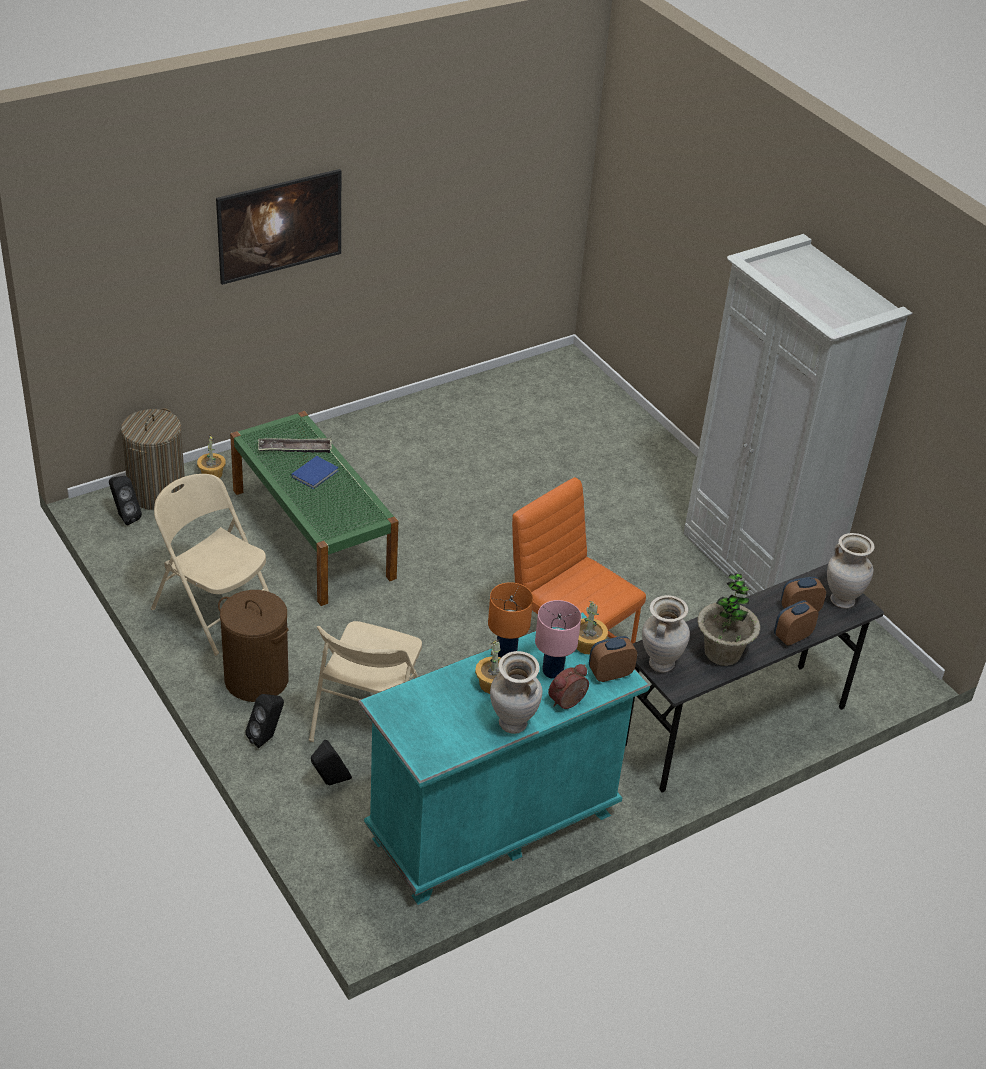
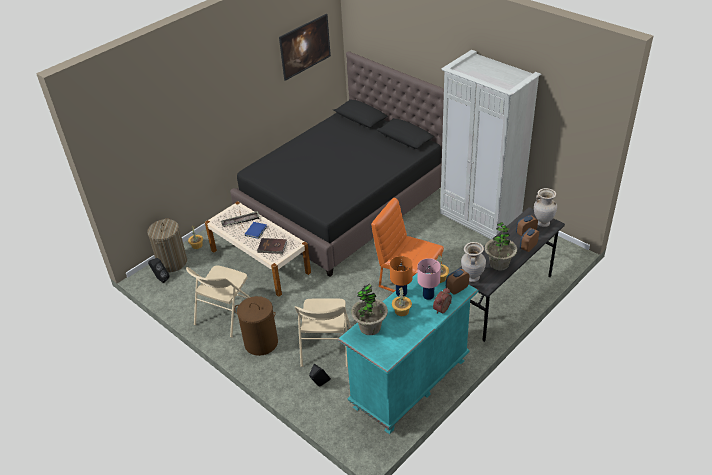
camera: 10 degrees left, 0 degrees up
(215, 611) = (226, 314): beige chair -> beige chair turned 90 degrees counterclockwise
(267, 738) = (278, 371): black speaker -> none
(280, 246) = (206, 120): picture -> picture (306, 57)
(313, 533) = (260, 261): green bench -> beige bench
(332, 511) = (272, 247): none -> brown book
(423, 697) = (370, 327): none -> potted plant
(511, 467) = (344, 203): none -> black bed
(512, 725) = (420, 328): beige vase -> none

